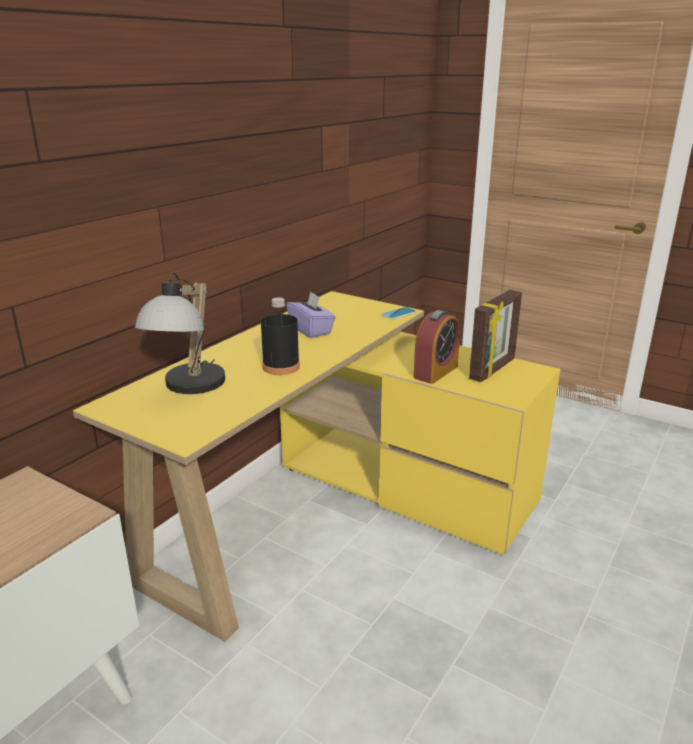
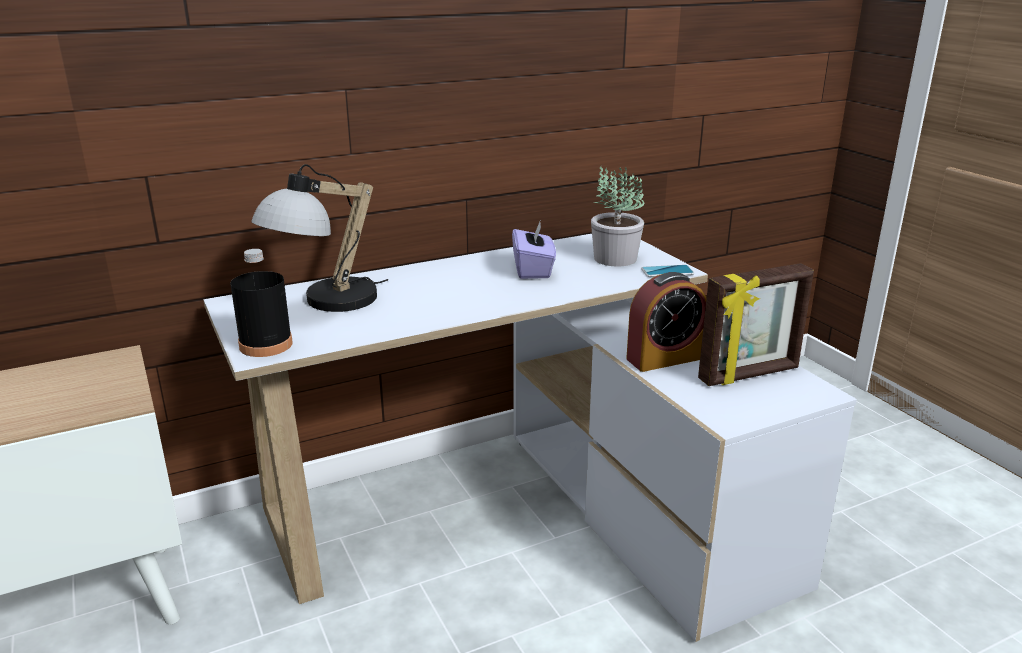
camera: 30 degrees right, 0 degrees up
(281, 367) = (445, 303): black bottle -> black bottle (266, 345)
(336, 513) = (530, 511): yellow desk -> white desk
(355, 312) = (614, 259): none -> potted plant

